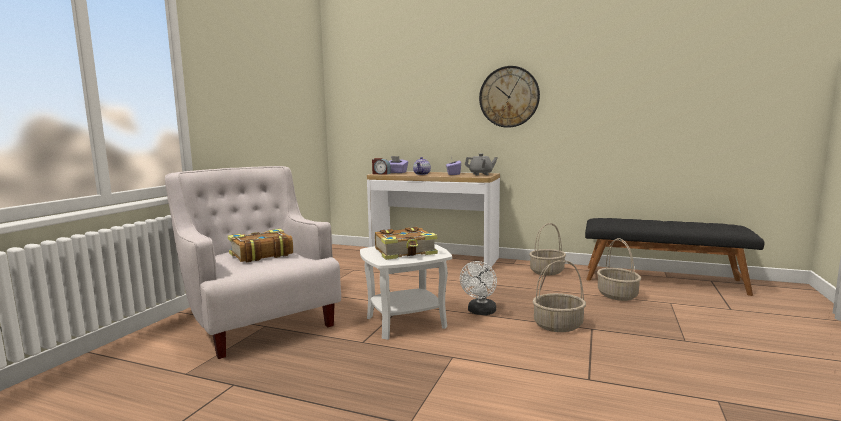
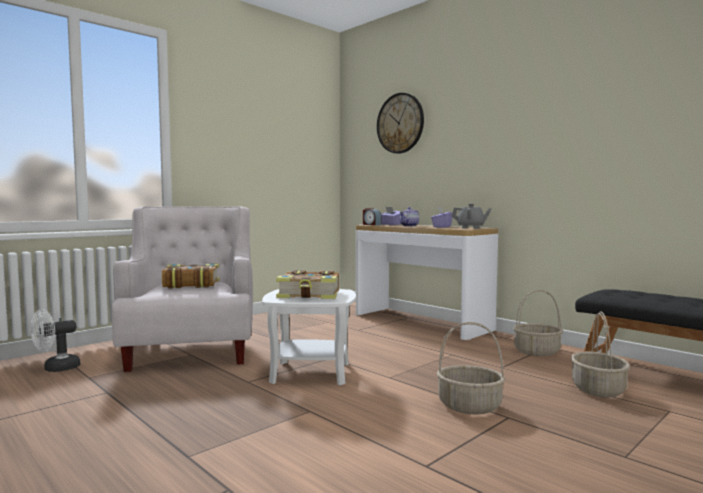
camera: 25 degrees right, 5 degrees down
(480, 312) = (398, 377): white fan -> white fan (56, 368)
(509, 97) = (510, 138): wall clock -> wall clock (400, 123)

